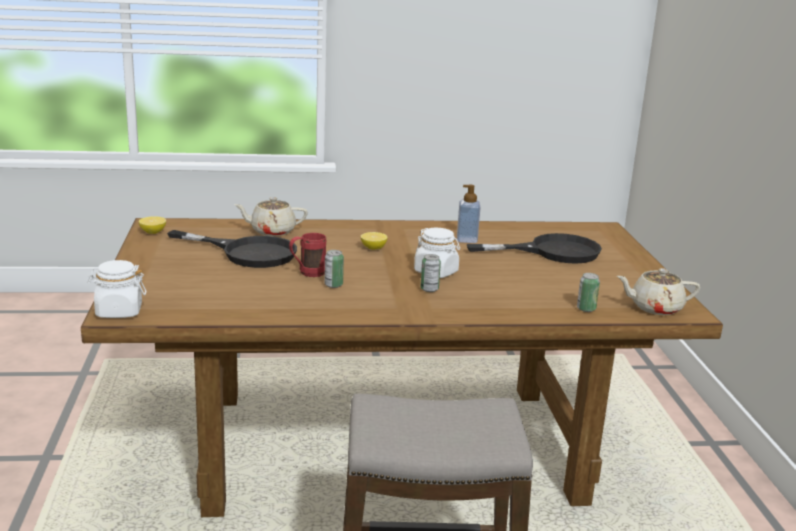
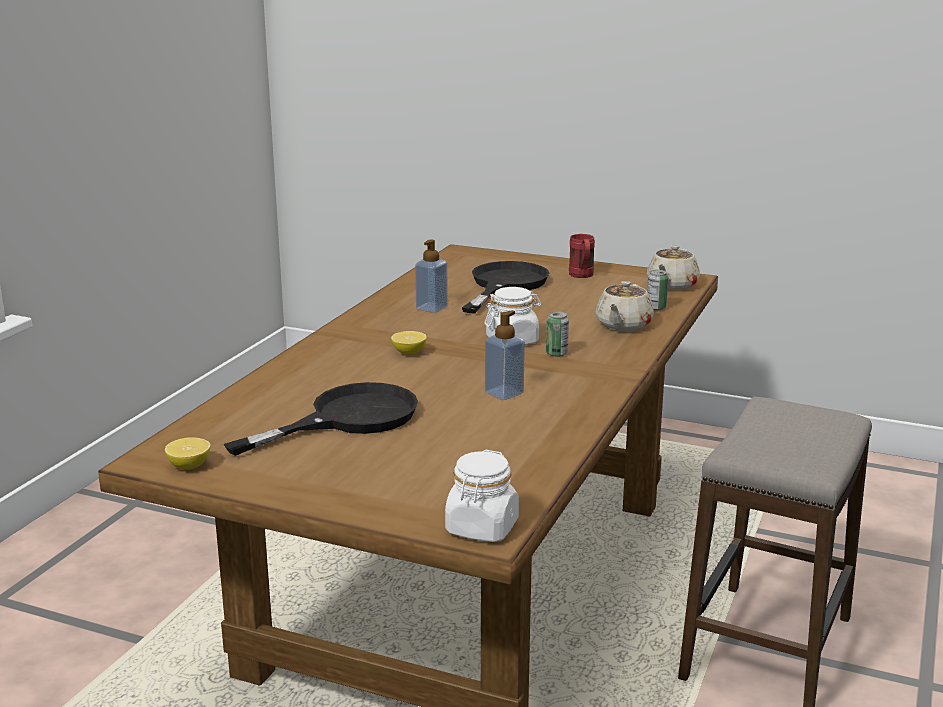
camera: 60 degrees left, 0 degrees up
(272, 231) = (283, 392): beige teapot -> beige teapot (623, 325)
(307, 273) = (455, 399): red mug -> red mug (582, 276)
(333, 285) = (504, 393): can -> soap dispenser

